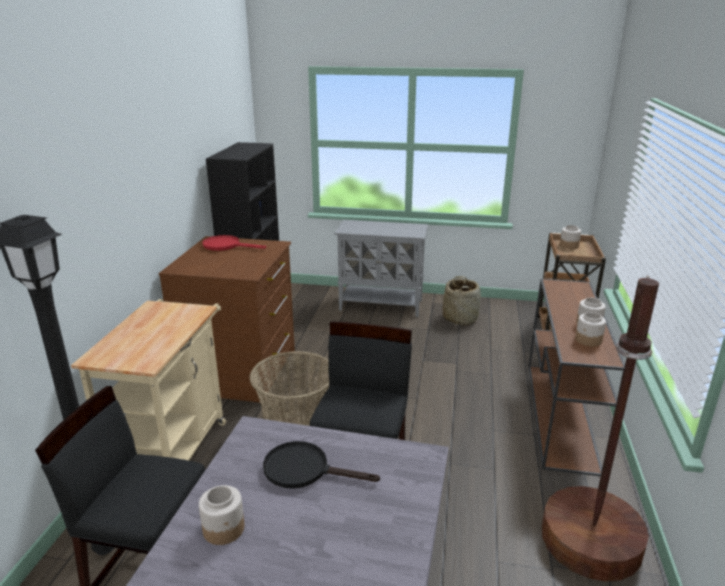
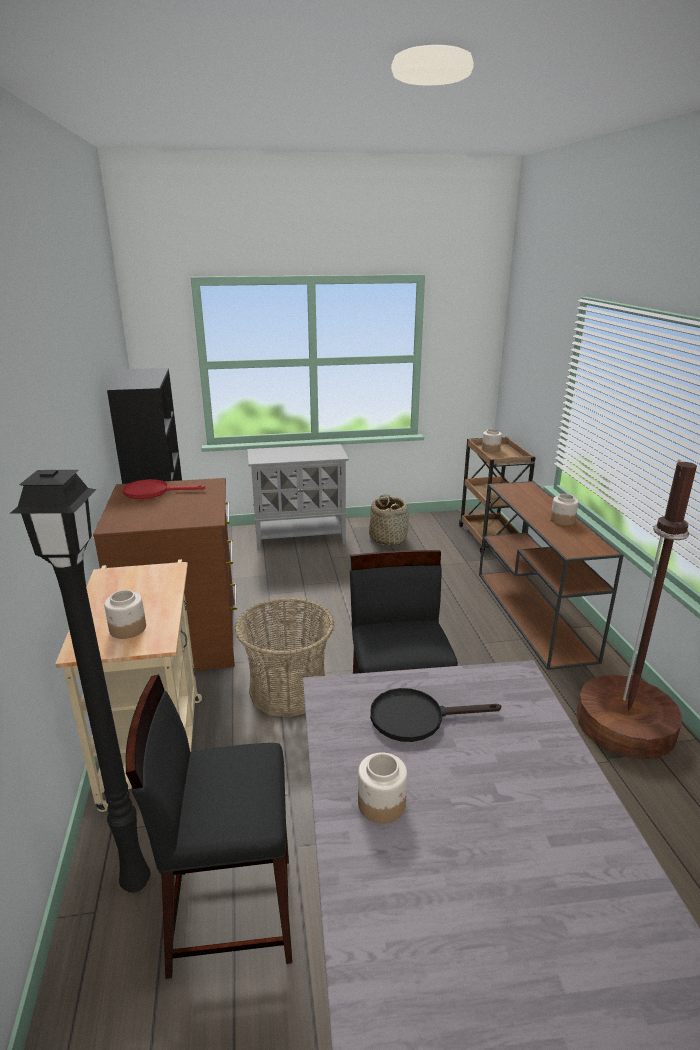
camera: 20 degrees left, 0 degrees up
(588, 340) = (573, 535): jar -> jar (128, 629)

